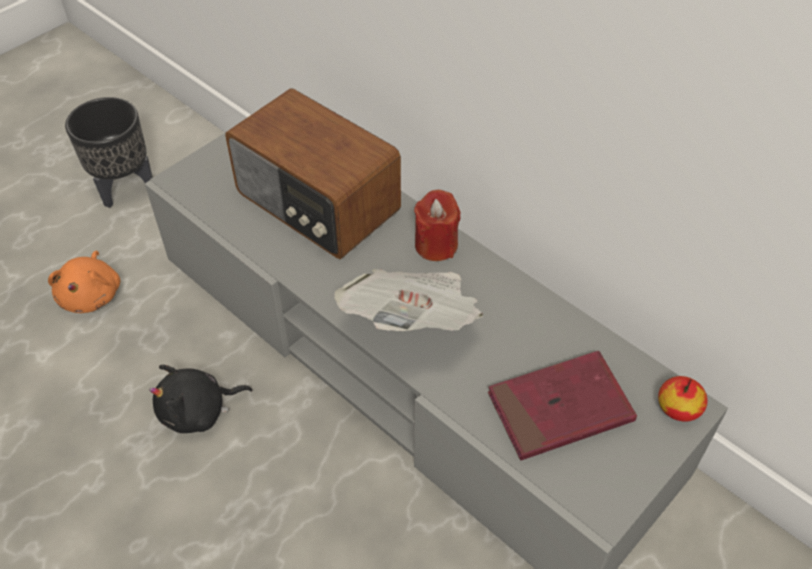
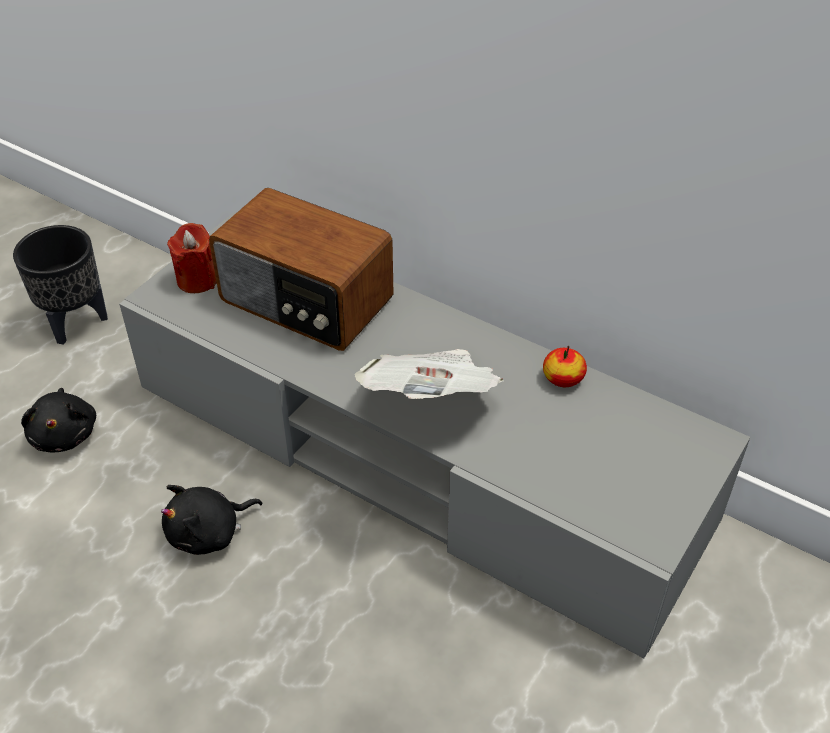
camera: 10 degrees left, 5 degrees down
(92, 295) = (65, 434): orange plush toy -> black plush toy
(436, 245) = (436, 326): red candle -> red candle (197, 280)
(559, 408) = (593, 459): red book -> none
(678, 408) = (704, 443): apple -> apple (563, 378)

